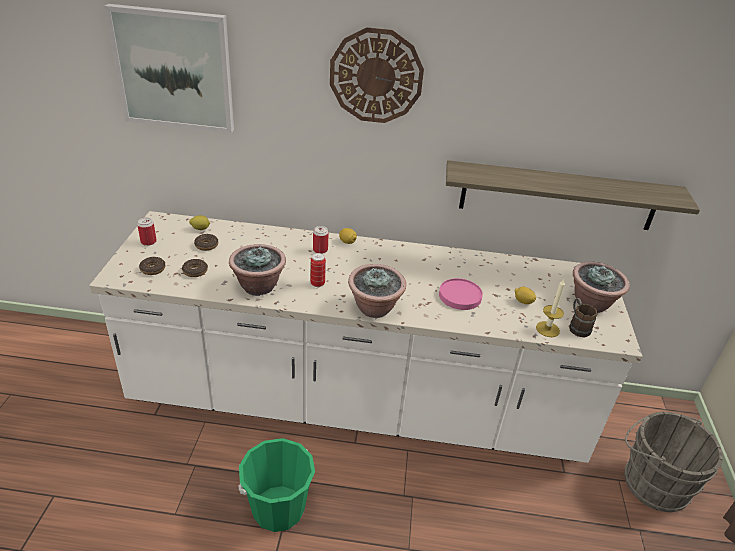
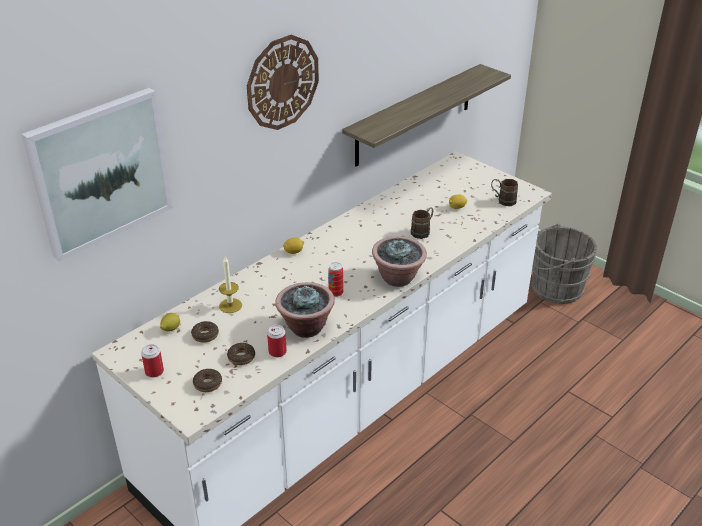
camera: 50 degrees left, 0 degrees up
(278, 508) = (418, 502): green bucket -> none
(320, 250) = (289, 271): can -> can (277, 352)
(459, 296) = (423, 231): pink plate -> brown mug
(547, 329) = (494, 213): candle -> candle (230, 305)
(591, 304) = (486, 181): potted plant -> none

